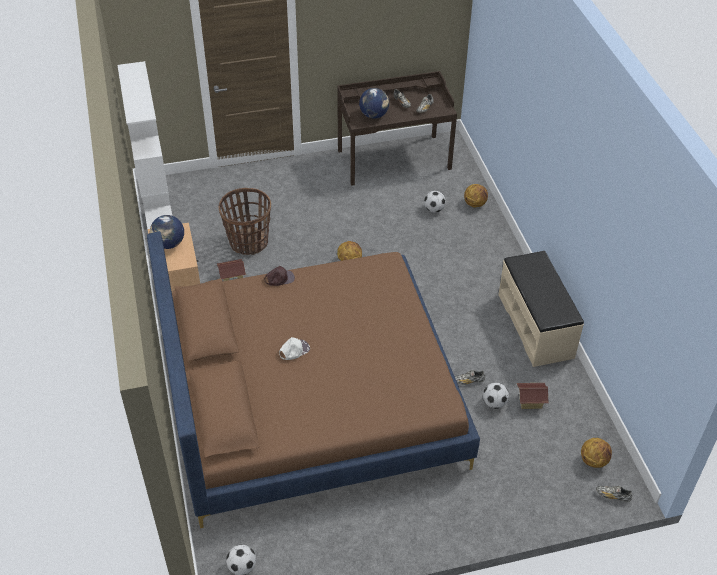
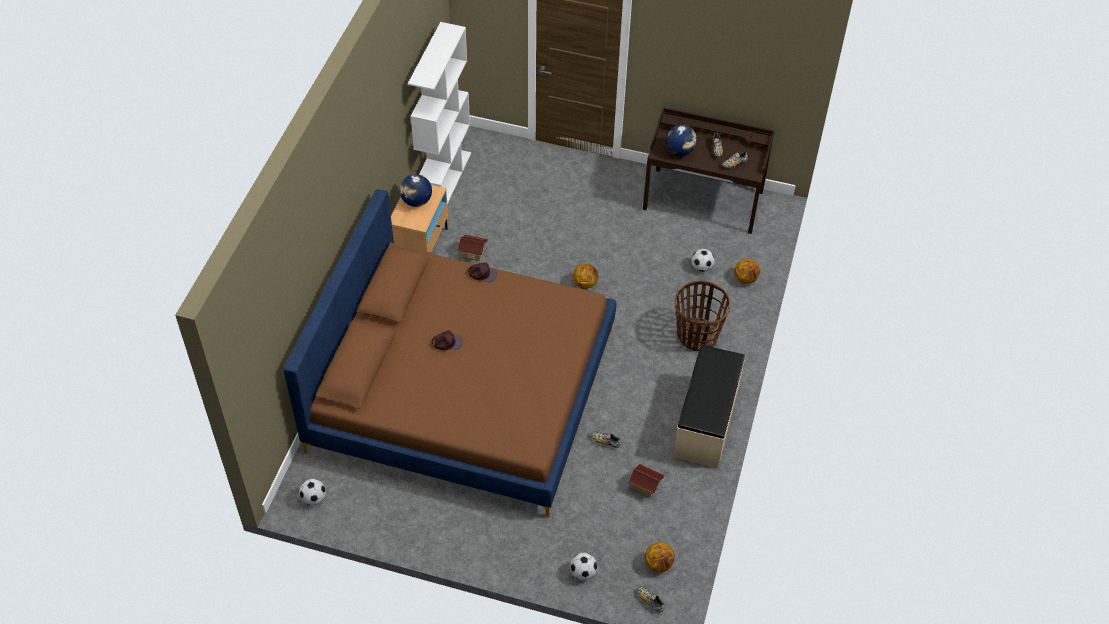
camera: 30 degrees right, 5 degrees up
(248, 242) = (510, 226): basket -> basket (697, 335)
(294, 350) = (447, 342): white cap -> brown cap
(494, 403) = (612, 472): football -> football (583, 573)

